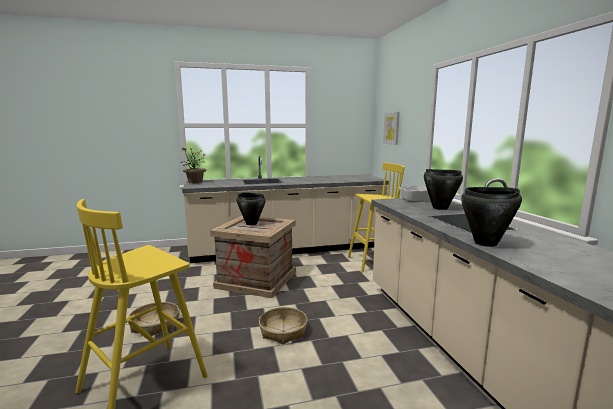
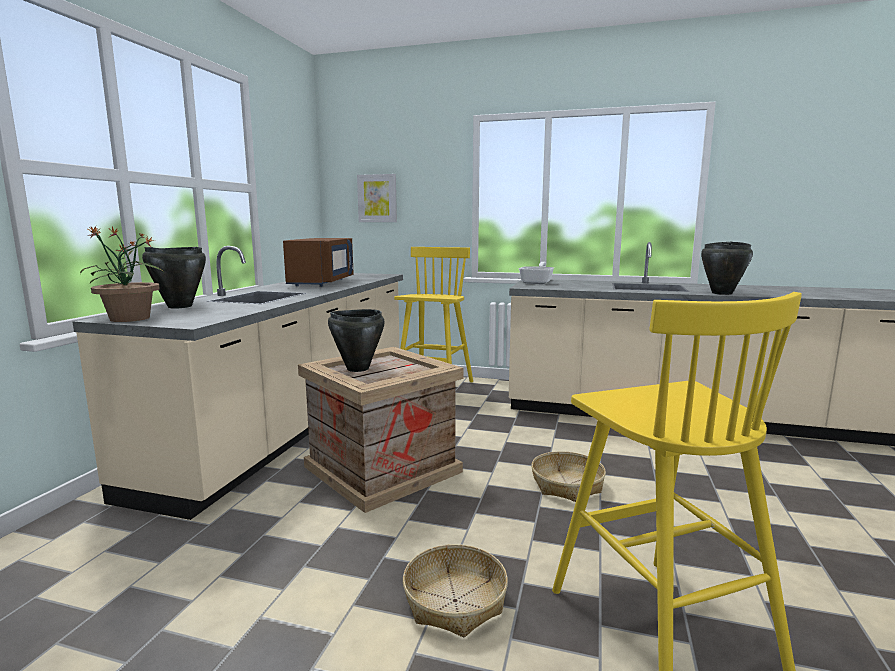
camera: 60 degrees left, 0 degrees up
(322, 179) = (323, 282): none -> brown microwave
(439, 208) = (583, 284): black cooking pot -> black cooking pot (179, 306)

